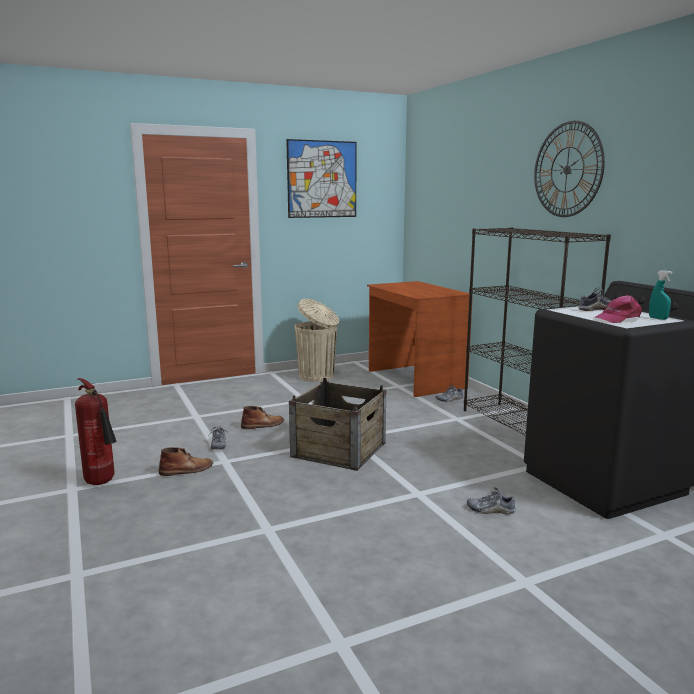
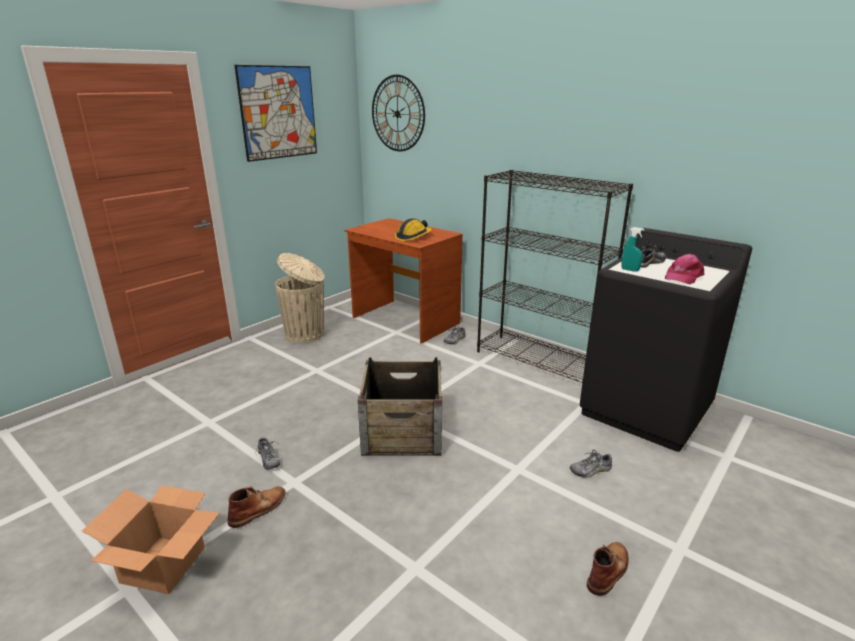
camera: 25 degrees left, 10 degrees up
(102, 483) = (163, 564): fire extinguisher -> cardboard box
(263, 425) = (297, 416): brown boot -> brown boot (608, 570)
(420, 292) = (413, 237): none -> hard hat
(567, 169) = (578, 115): wall clock -> wall clock (397, 114)
(658, 318) = (708, 271): turquoise spray bottle -> turquoise spray bottle (630, 270)

